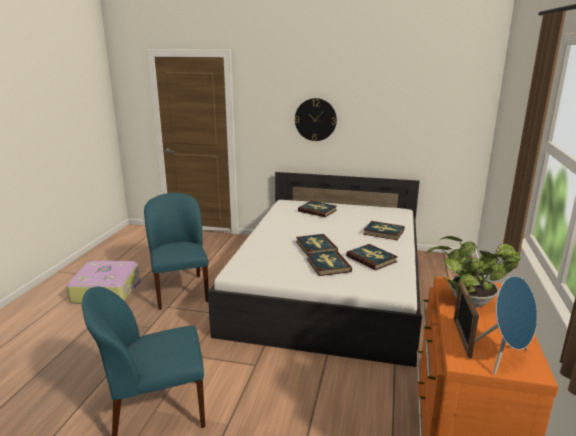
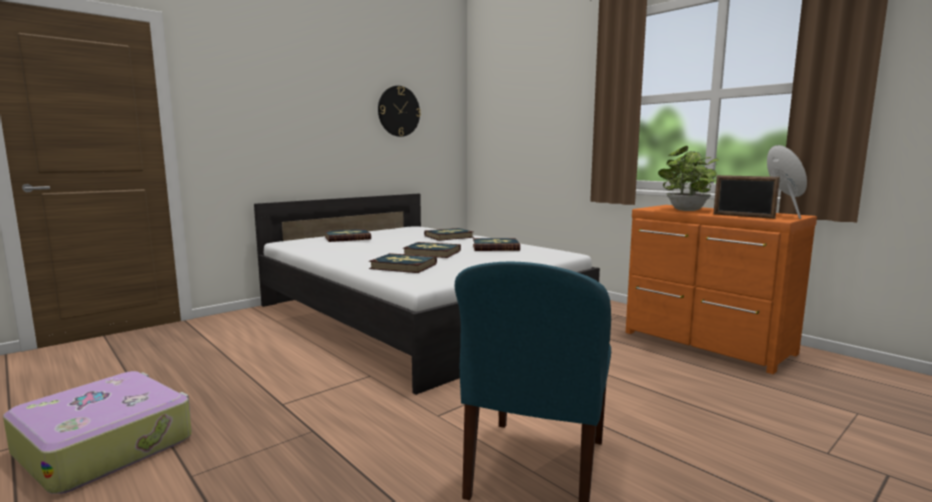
camera: 55 degrees left, 10 degrees down
(180, 291) = (257, 385): blue chair -> none
(315, 119) = (302, 126): wall clock -> wall clock (398, 111)
(328, 265) = (480, 257): book -> book (403, 266)

